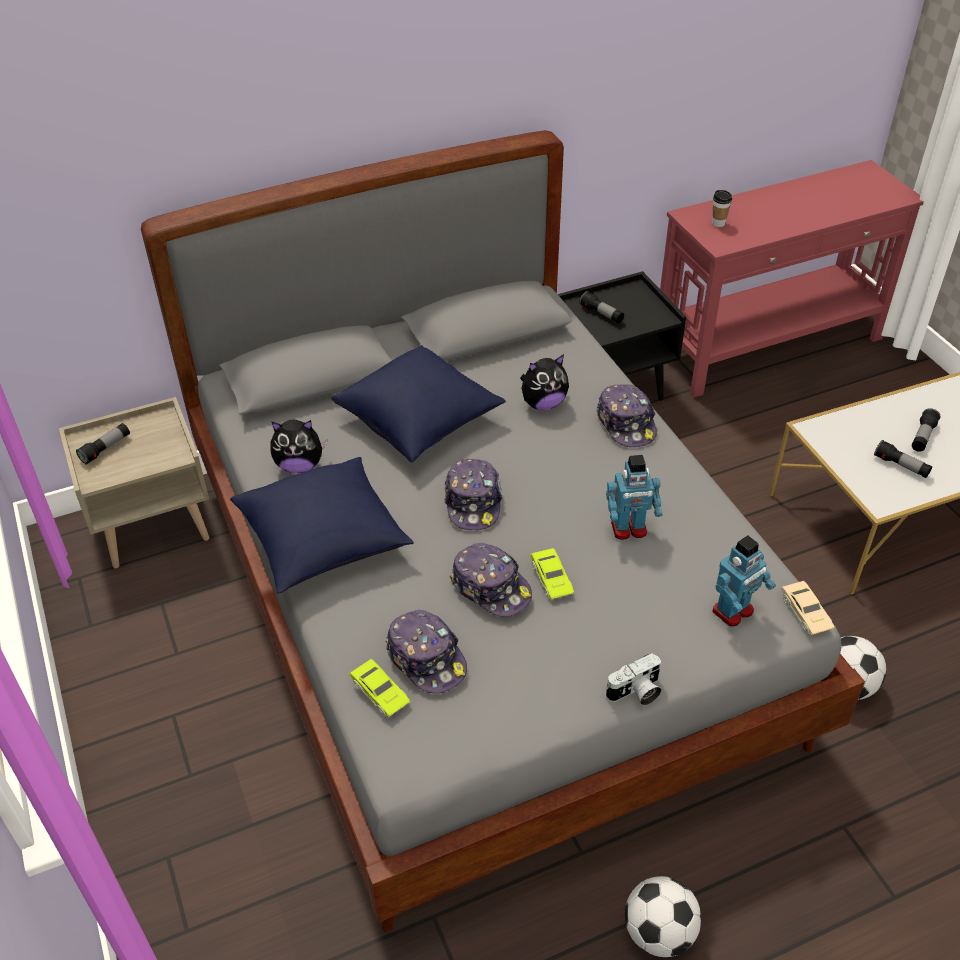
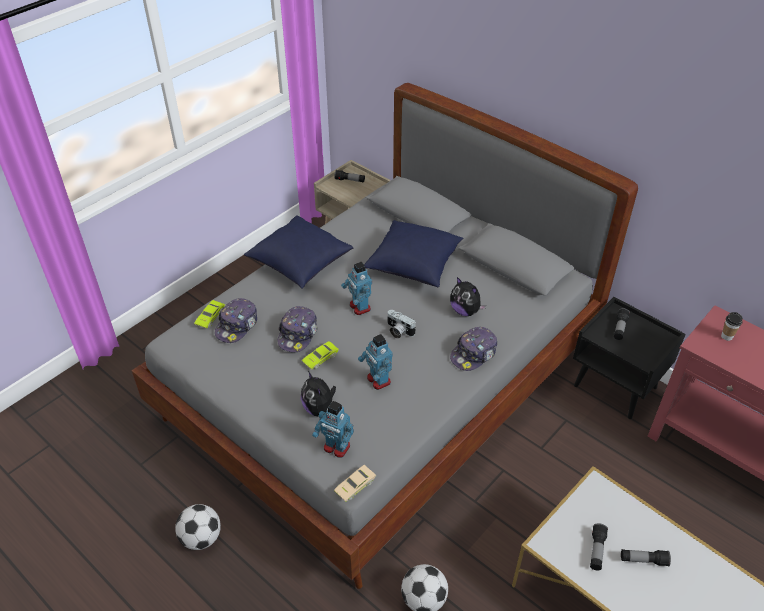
camera: 65 degrees right, 0 degrees up
(299, 465) = (349, 235): plush toy -> plush toy (319, 408)
(473, 502) = (359, 307): cap -> toy robot
(636, 693) = (254, 418): camera -> camera (398, 331)

